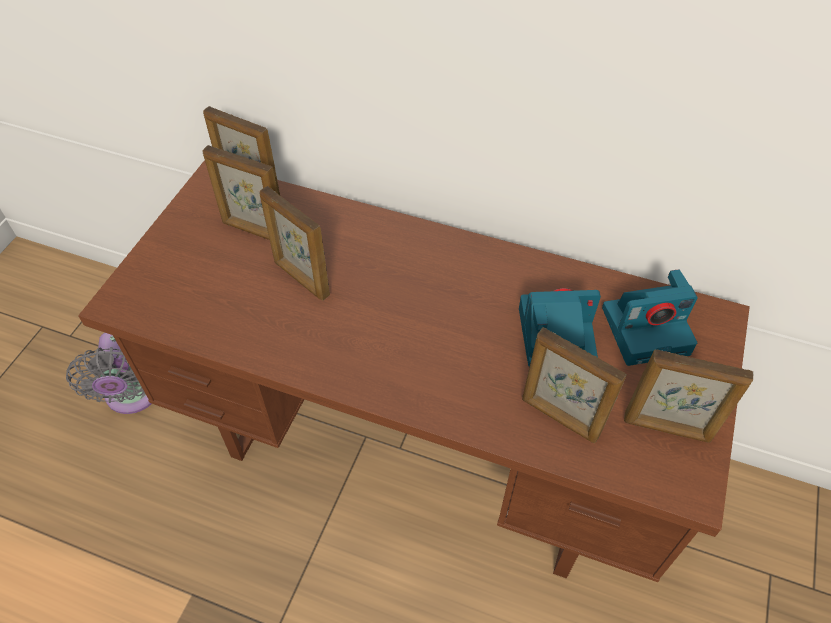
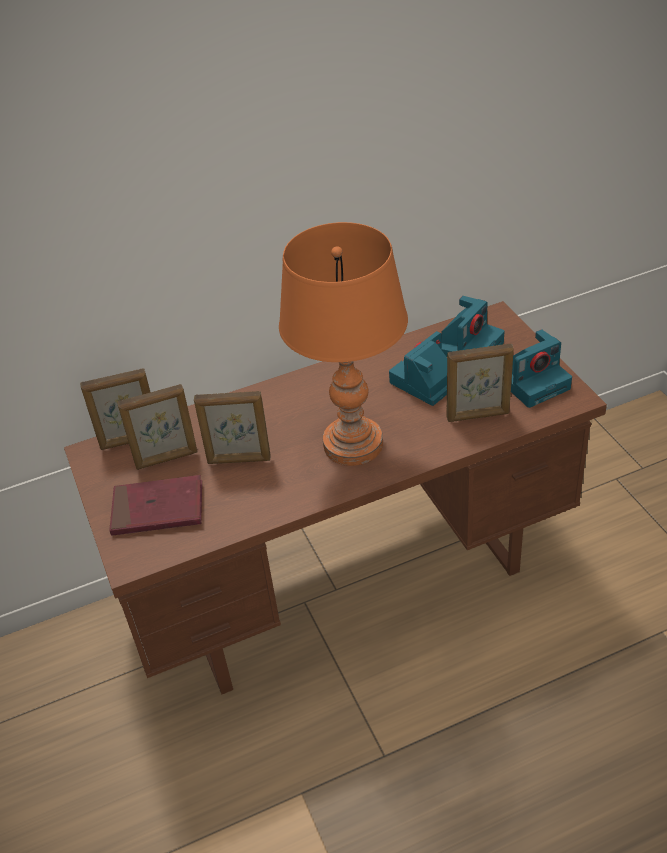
camera: 40 degrees left, 10 degrees down
(132, 396) = (86, 726): grey fan -> none
(191, 272) = (158, 509): none -> red book
(407, 346) = (353, 444): none -> orange table lamp
(667, 428) = (533, 382): picture frame -> camera

